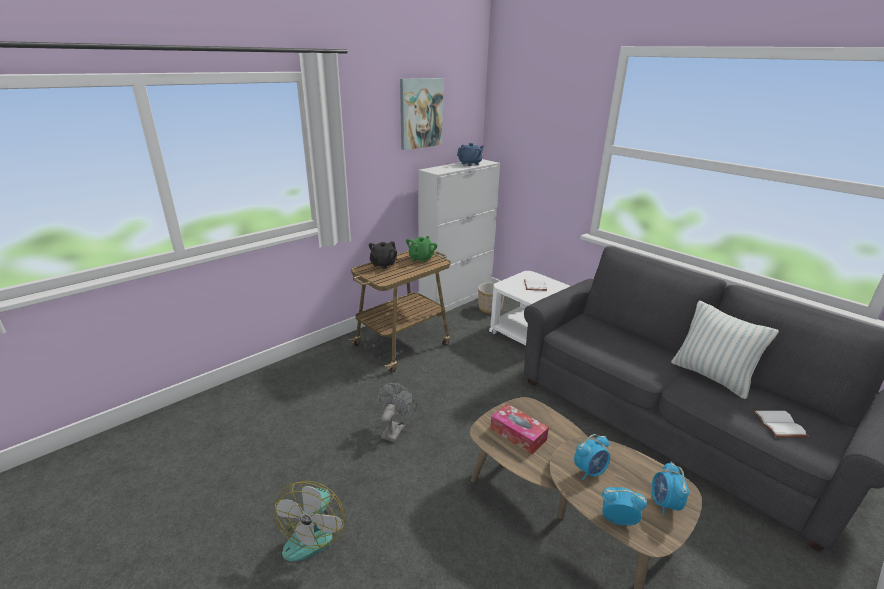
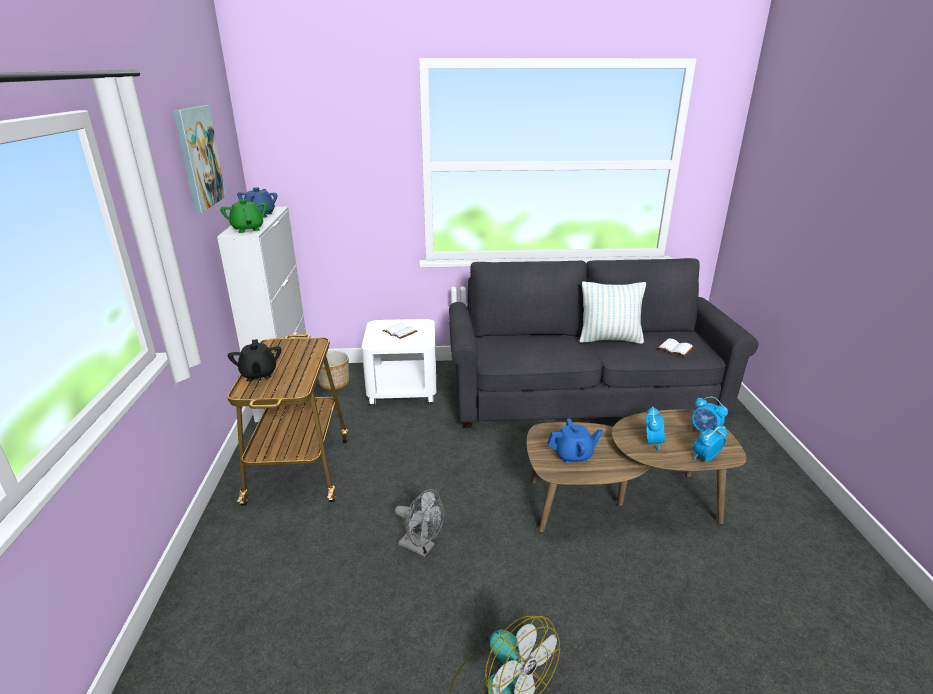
camera: 50 degrees left, 0 degrees up
(394, 429) = (421, 547): grey fan -> grey fan turned 150 degrees clockwise
(421, 258) = (288, 348): green teapot -> green teapot (248, 229)
(518, 434) = (573, 455): tissue box -> blue teapot

